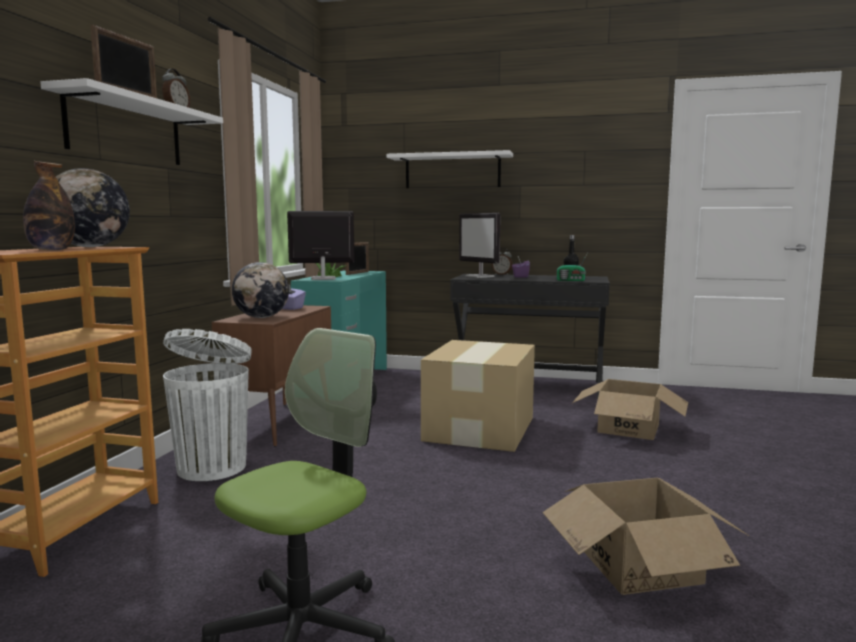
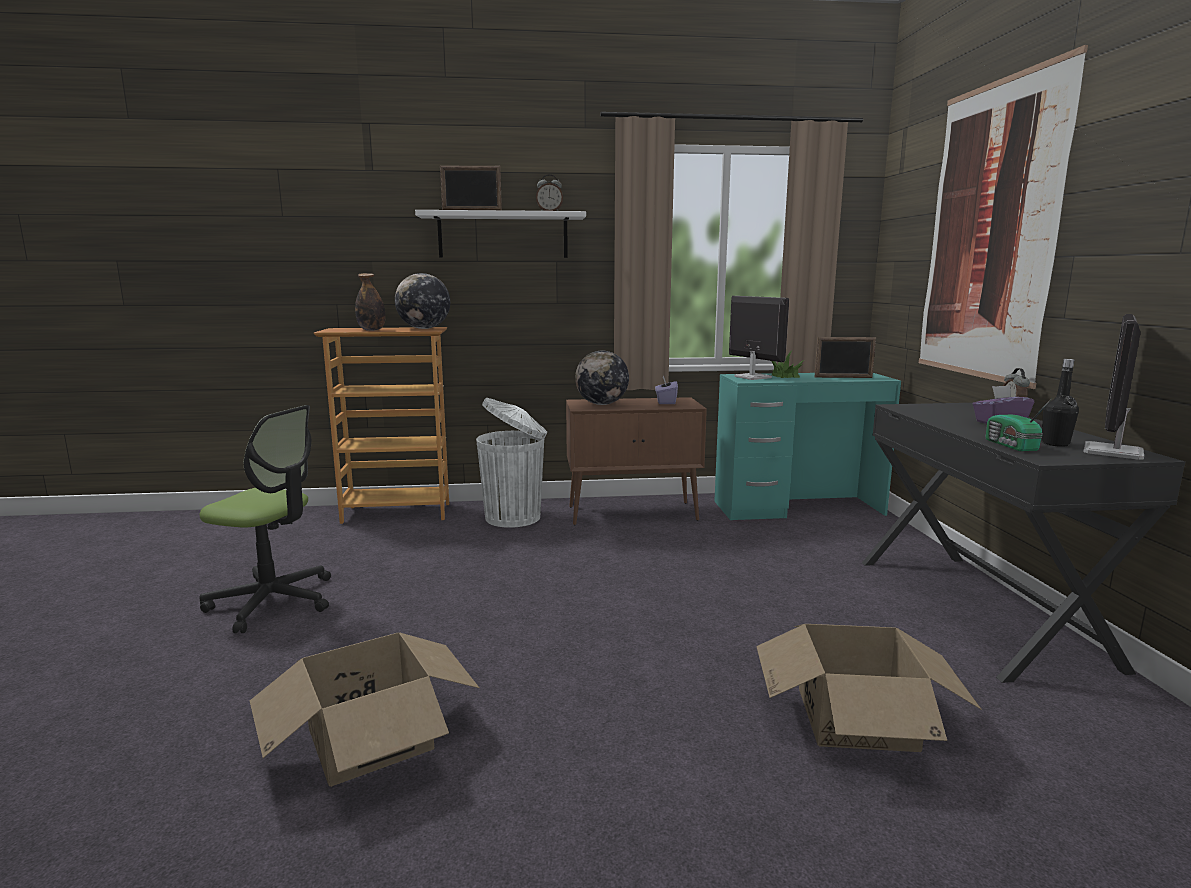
camera: 70 degrees right, 5 degrees up
(452, 171) = (989, 232): white shelf -> picture
(480, 277) = (941, 410): monitor -> monitor (1113, 452)
(481, 428) = (721, 602): cardboard box -> none

